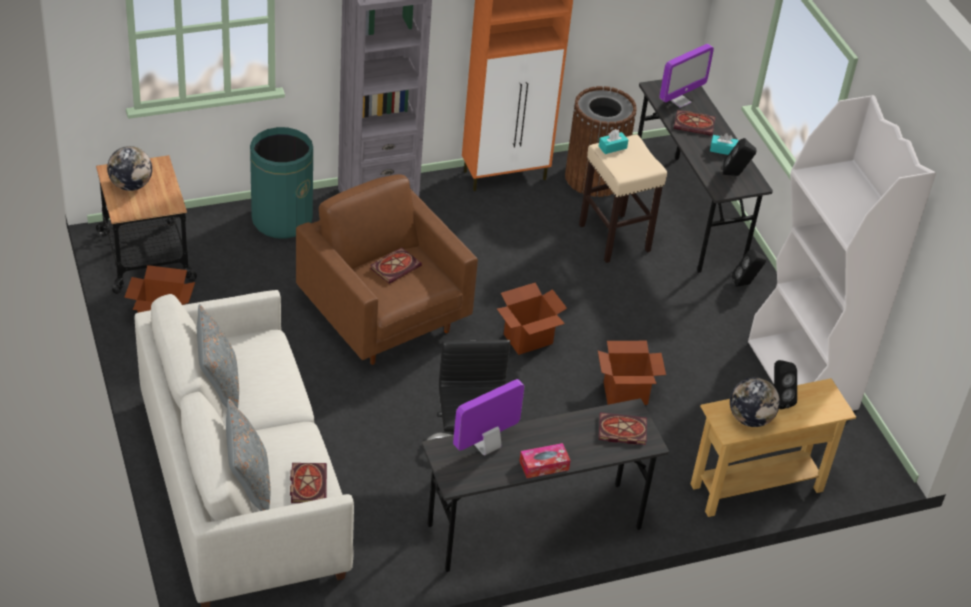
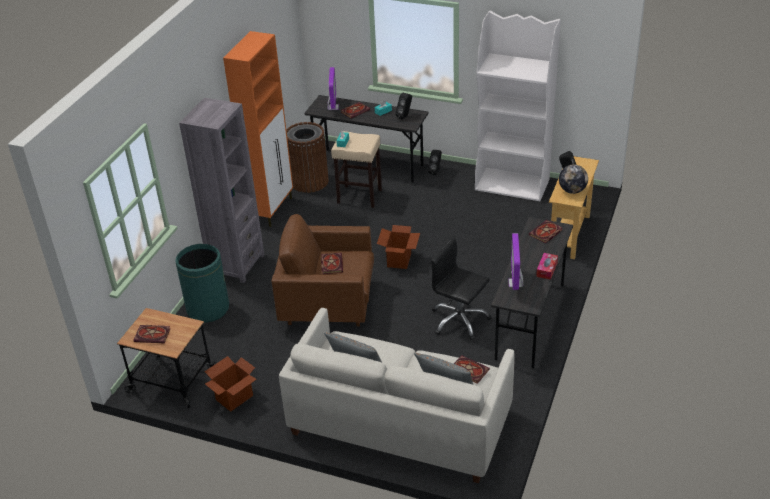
camera: 45 degrees left, 5 degrees down
(131, 185) = (153, 335): globe -> book
(625, 393) = (469, 245): cardboard box -> none

